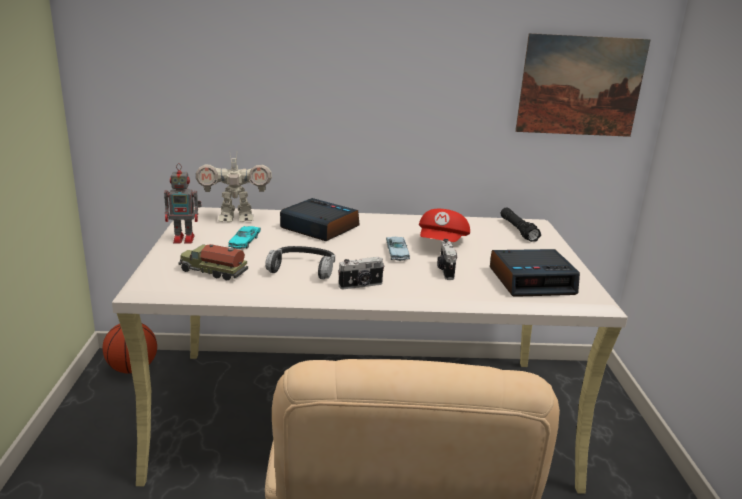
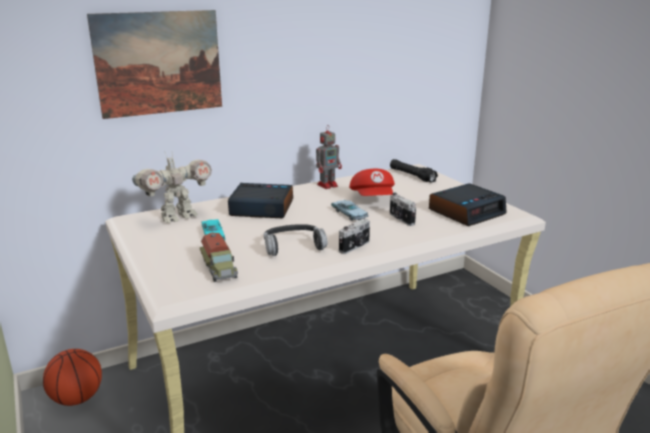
camera: 25 degrees left, 0 degrees up
(185, 239) = (154, 246): toy robot -> toy robot (328, 185)
(212, 272) = (219, 268): toy truck -> toy truck turned 105 degrees counterclockwise
(580, 86) = (431, 50): picture -> picture (159, 63)

